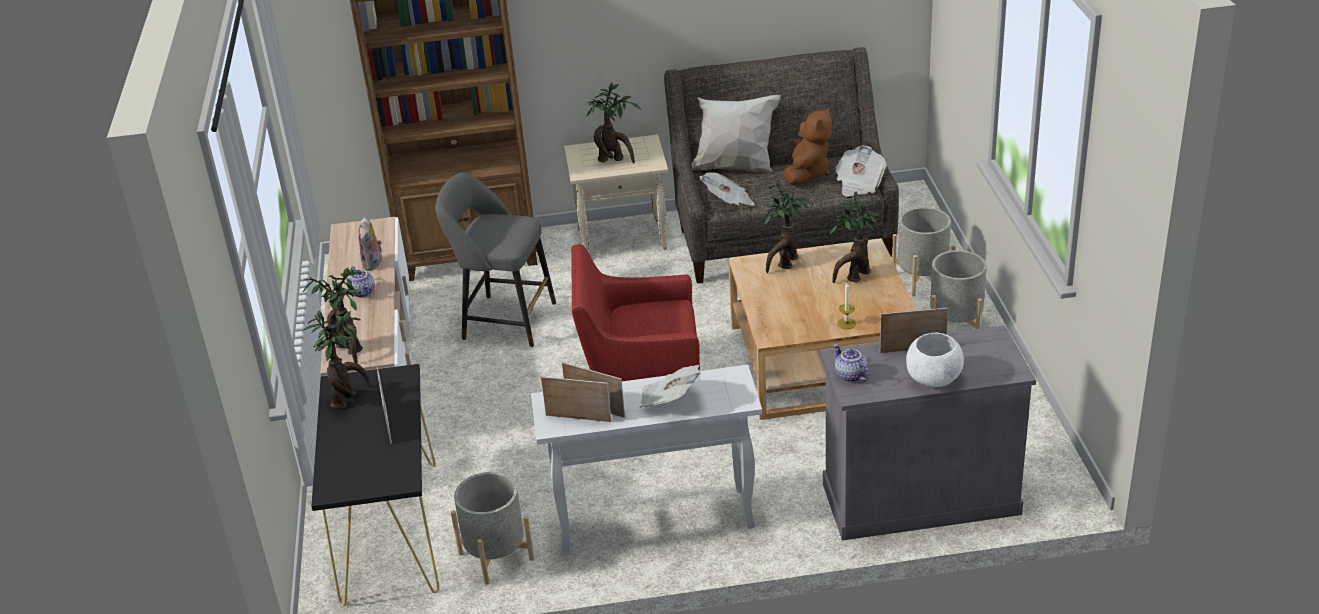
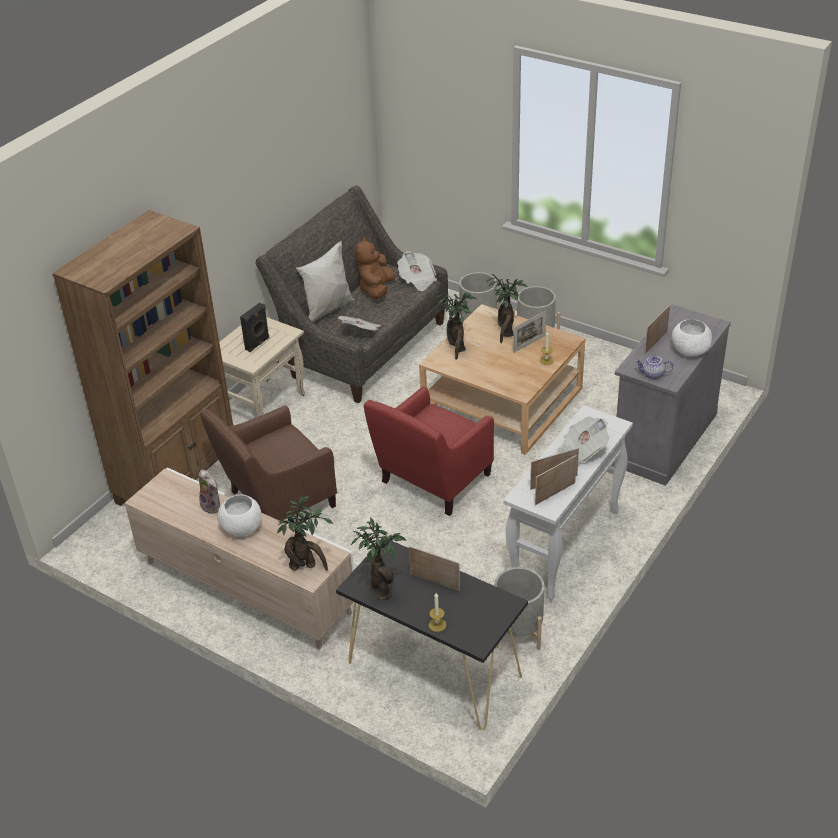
camera: 50 degrees left, 5 degrees up
(331, 455) = (437, 625): none -> candle
(363, 292) = (241, 527): teapot -> white bowl
(503, 320) = (276, 502): grey stool -> brown armchair
(614, 160) = (258, 344): potted plant -> black speaker
(807, 173) = (376, 289): brown plush toy -> brown plush toy turned 135 degrees counterclockwise
(858, 299) = (529, 344): none -> picture frame

